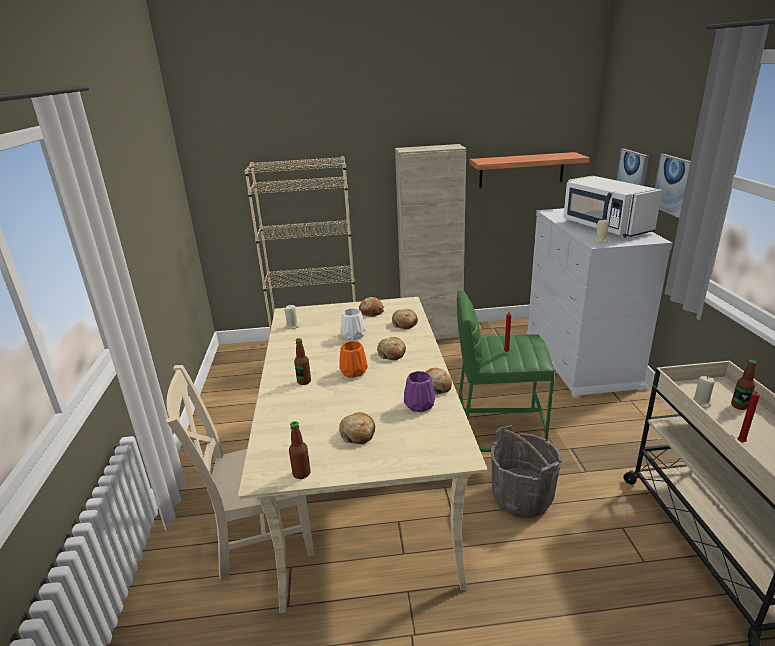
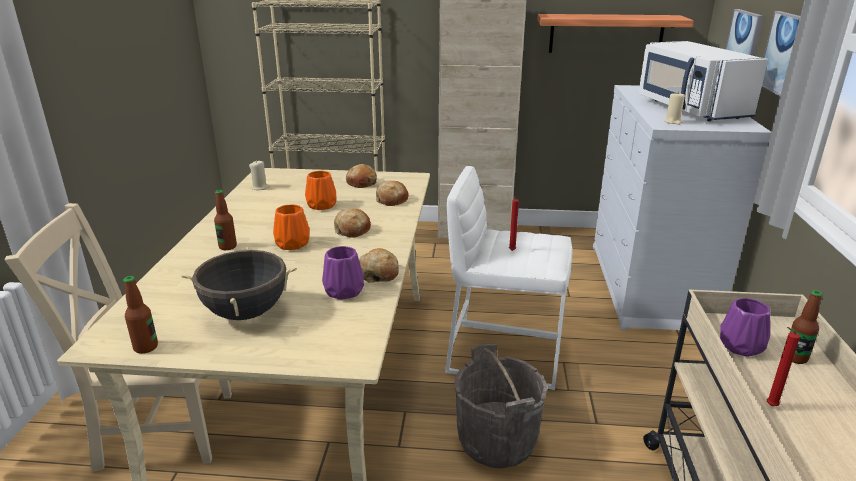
camera: 10 degrees right, 0 degrees up
(354, 335) = (322, 205): white vase -> orange vase
(358, 434) = (245, 313): bread -> black cooking pot
(497, 429) = (504, 353): green stool -> white stool
(701, 402) = (739, 345): beige candle -> purple vase

